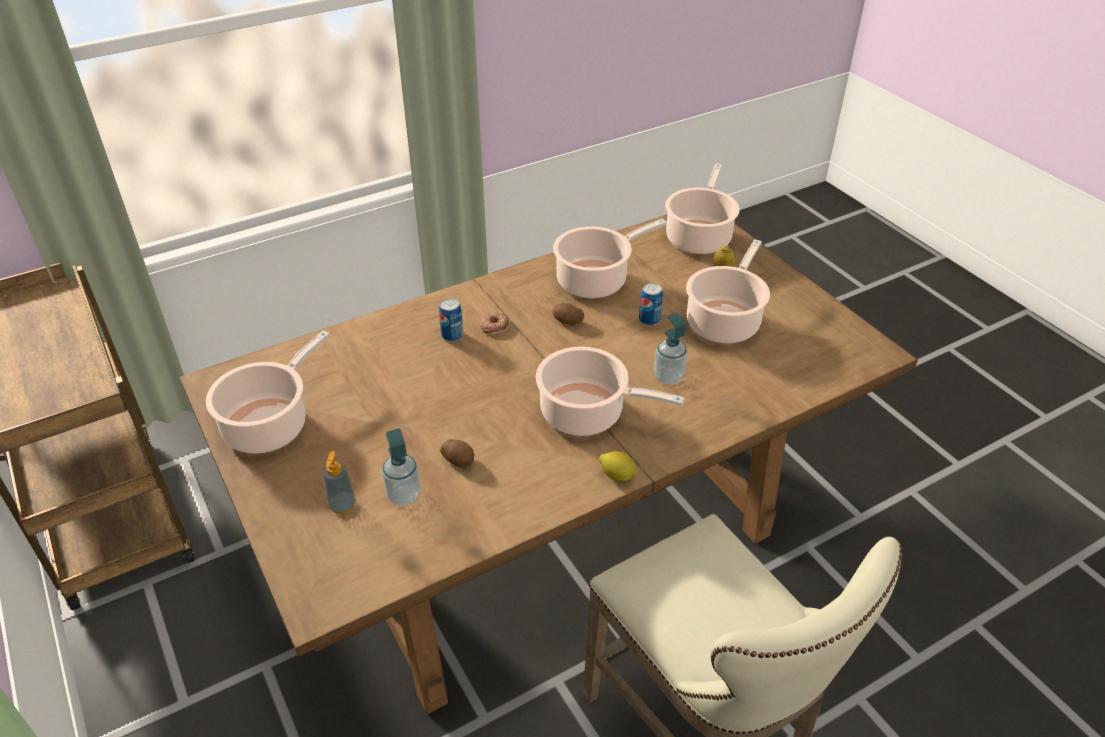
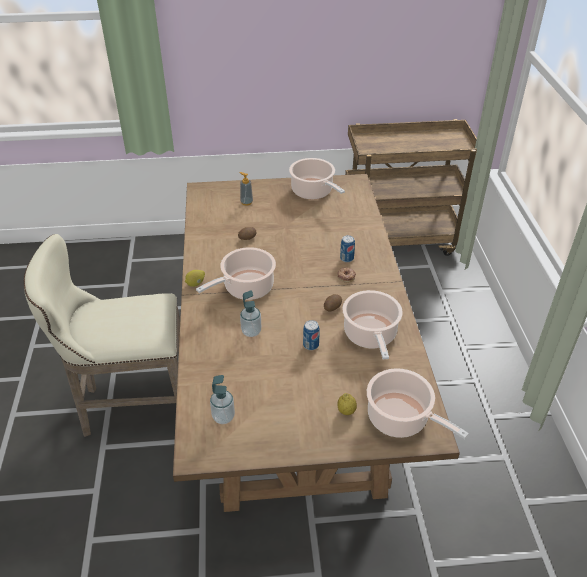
camera: 115 degrees right, 0 degrees up
(404, 495) = (238, 218): soap dispenser -> soap dispenser (223, 417)
(724, 321) = (285, 383): cooking pot -> none

